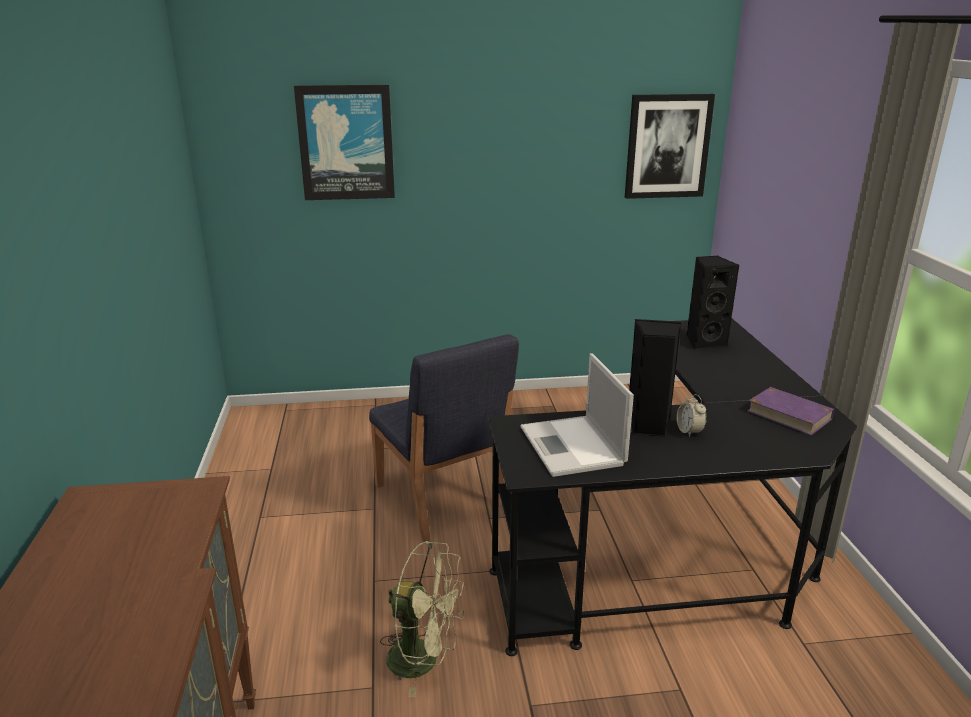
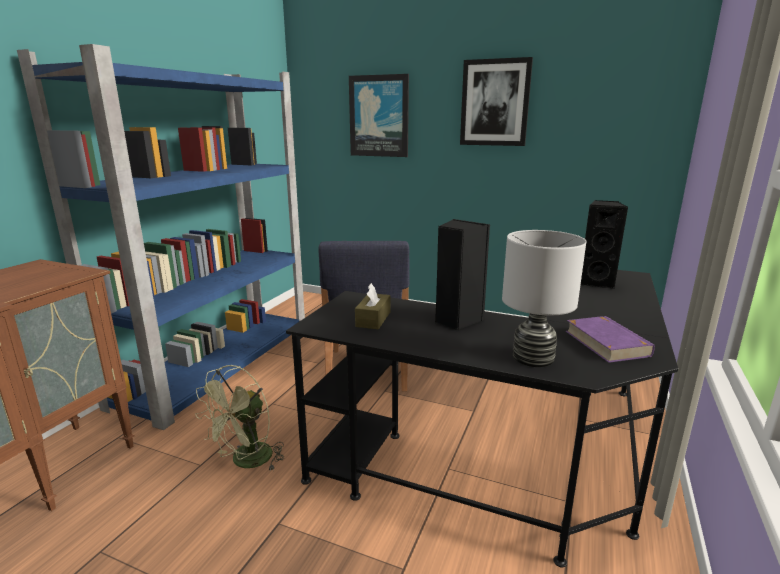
camera: 30 degrees right, 5 degrees down
(236, 553) = (219, 363): none -> blue bookcase
(424, 660) = (246, 462): green fan -> green fan turned 75 degrees clockwise
(573, 447) = (373, 319): laptop -> brown tissue box
(667, 146) = (635, 125): picture -> picture (495, 103)
(689, 431) = (486, 332): alarm clock -> none
(756, 448) = (532, 358): none -> grey table lamp

